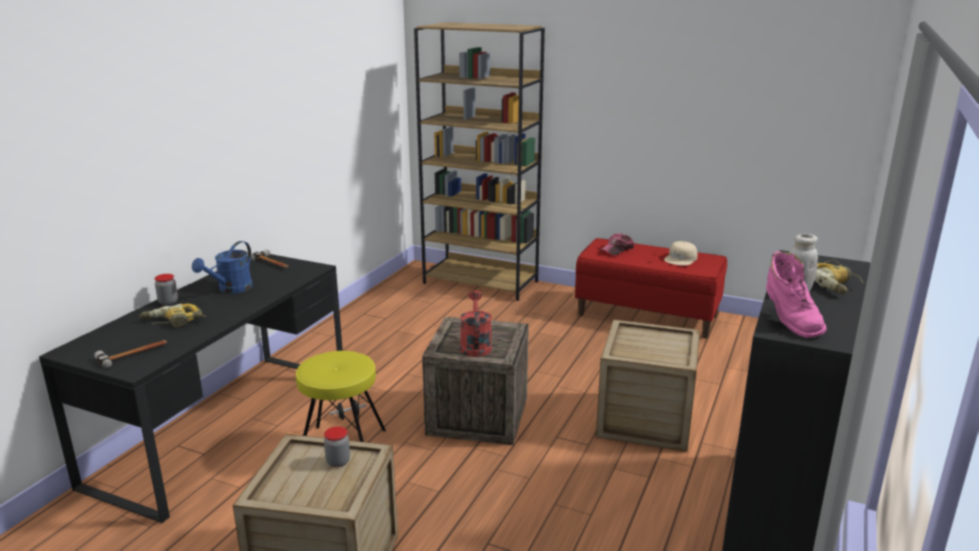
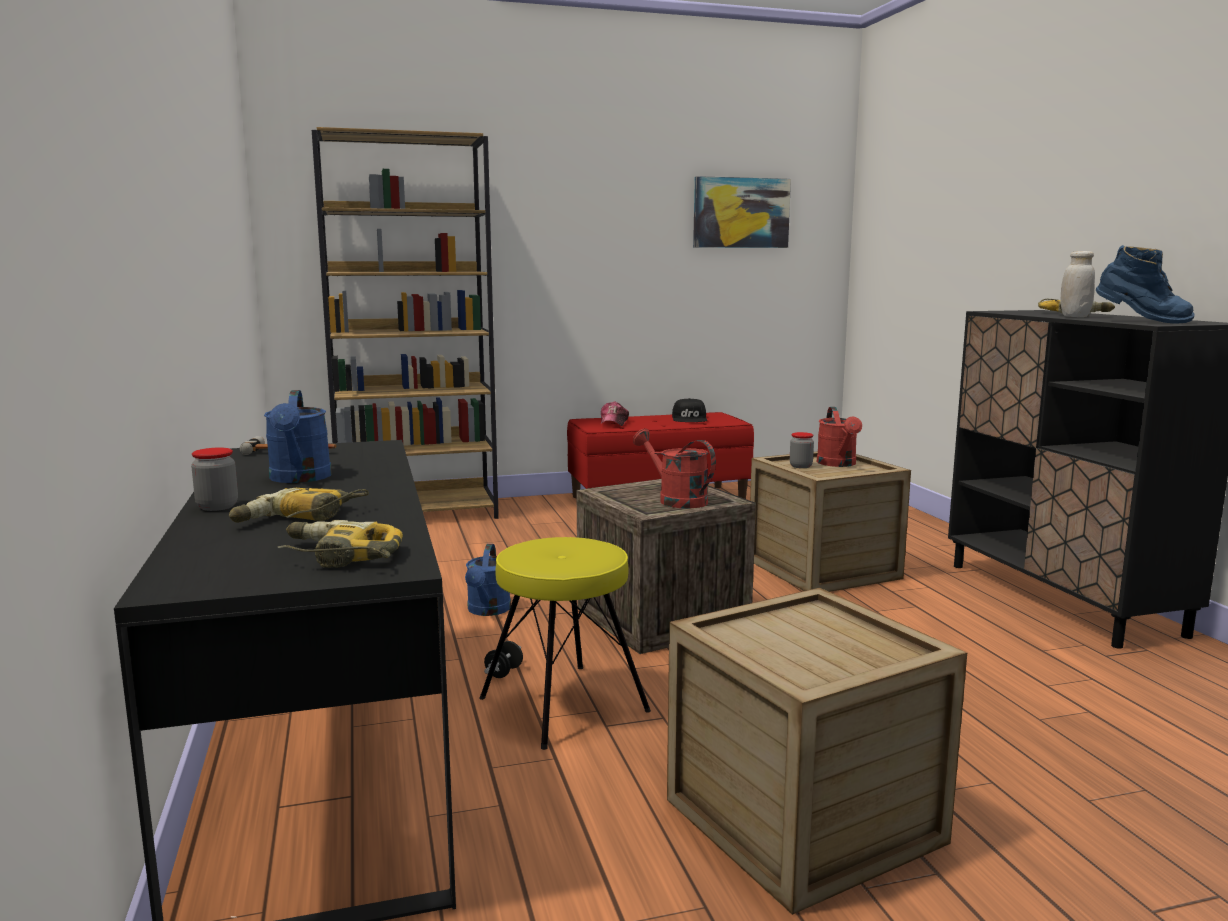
camera: 40 degrees left, 10 degrees down
(133, 354) = (337, 557): hammer -> power drill
(338, 461) = (798, 622): jar -> jar (800, 466)
(403, 372) = (487, 611): none -> blue watering can
(665, 345) = (838, 464): none -> red watering can
(681, 259) = (690, 419): beige cap -> black cap
(767, 87) = (741, 213): none -> picture
(789, 322) = (1141, 321): pink boot -> blue boot

